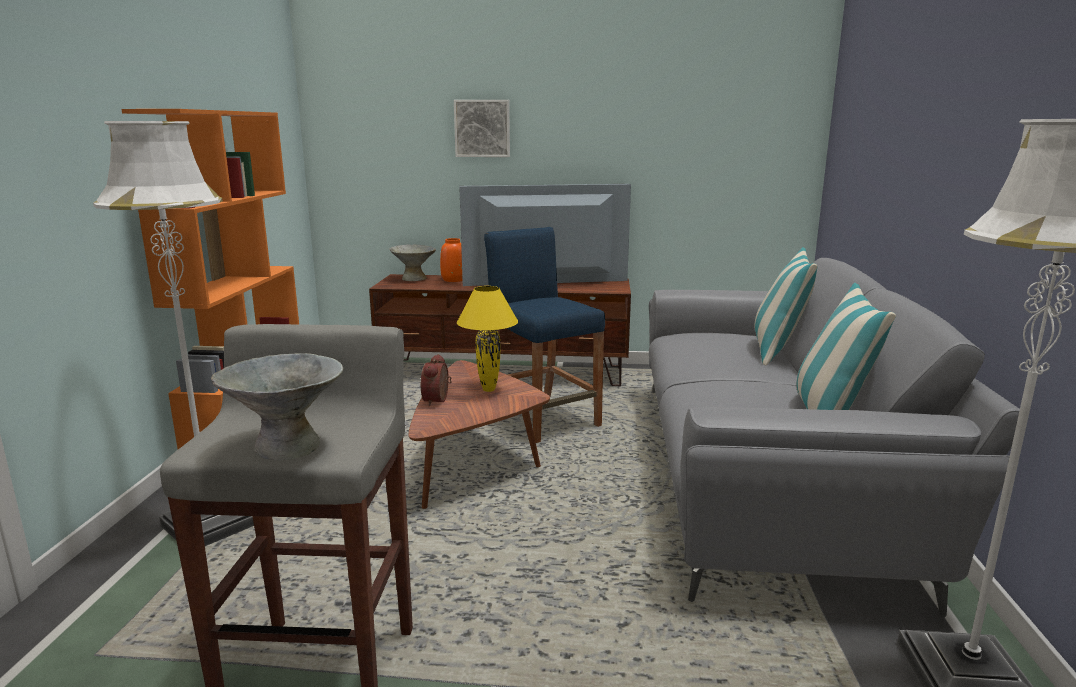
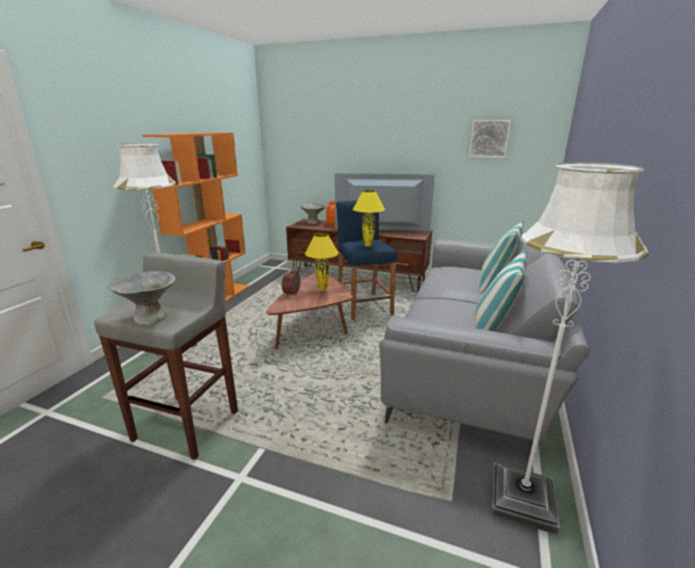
camera: 15 degrees right, 5 degrees up
(482, 128) = (353, 139): picture -> picture (489, 138)
(554, 306) = (368, 246): none -> yellow table lamp

